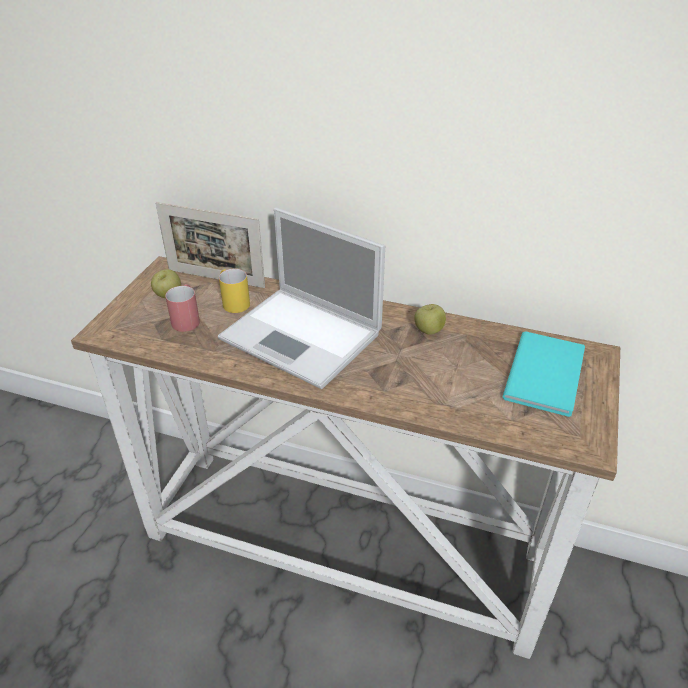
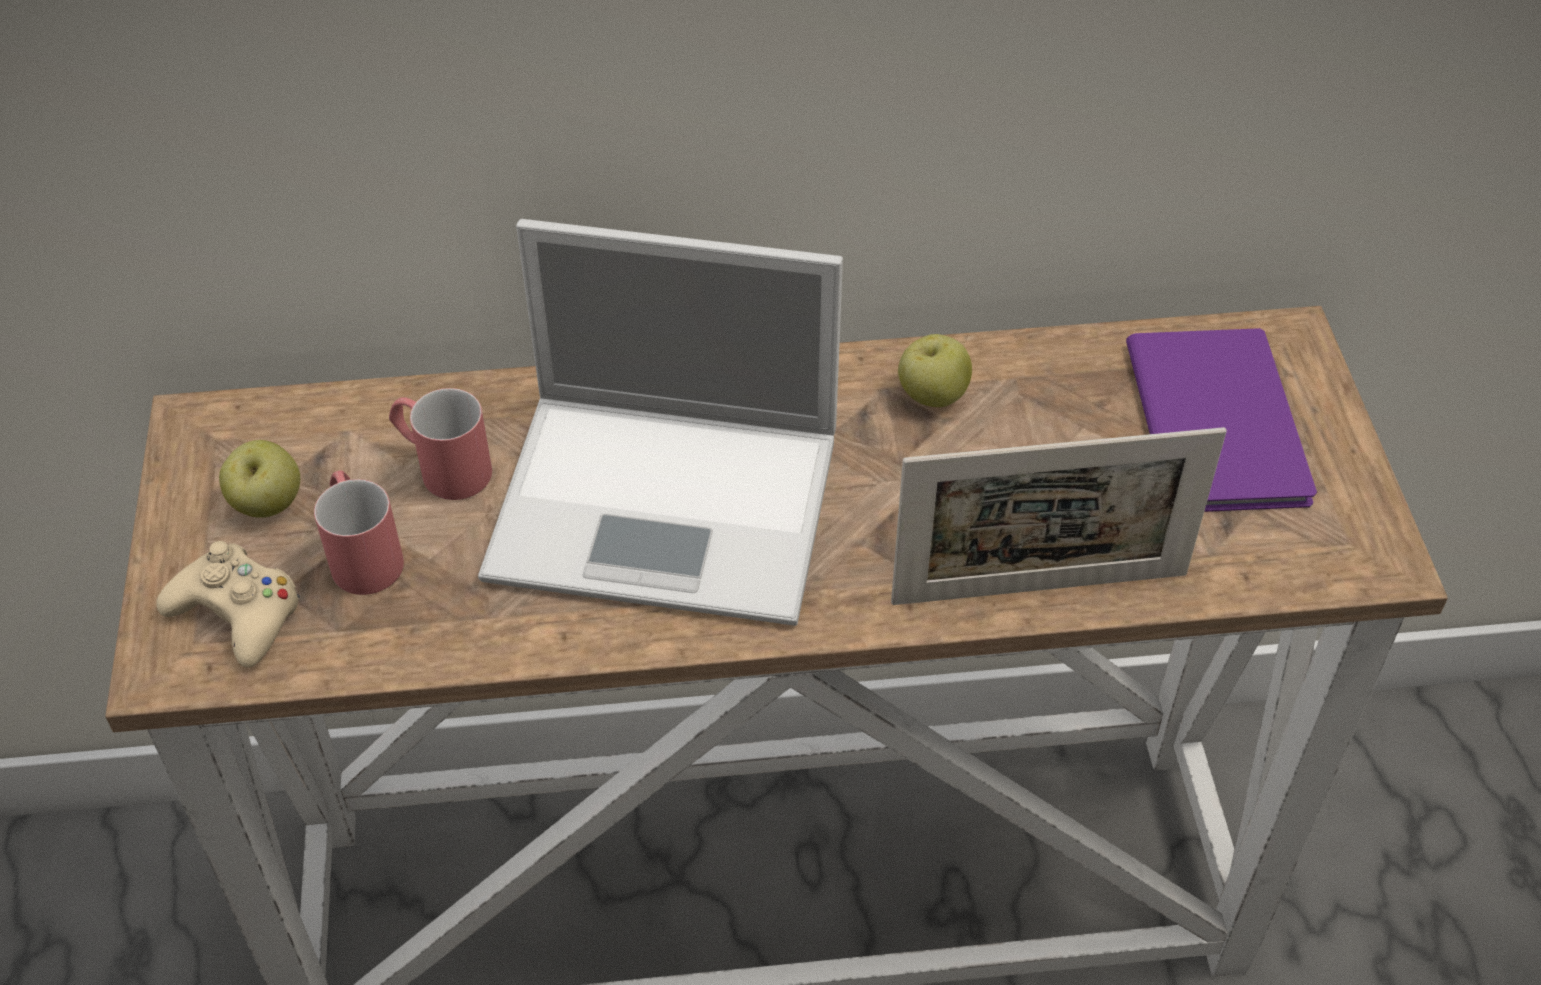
camera: 25 degrees left, 10 degrees up
(134, 324) = (238, 613): none -> beige game controller
(216, 278) = (354, 415): picture frame -> picture frame (1039, 588)
(233, 301) = (442, 466): yellow mug -> red mug
(548, 373) = (1221, 418): turquoise book -> purple book

